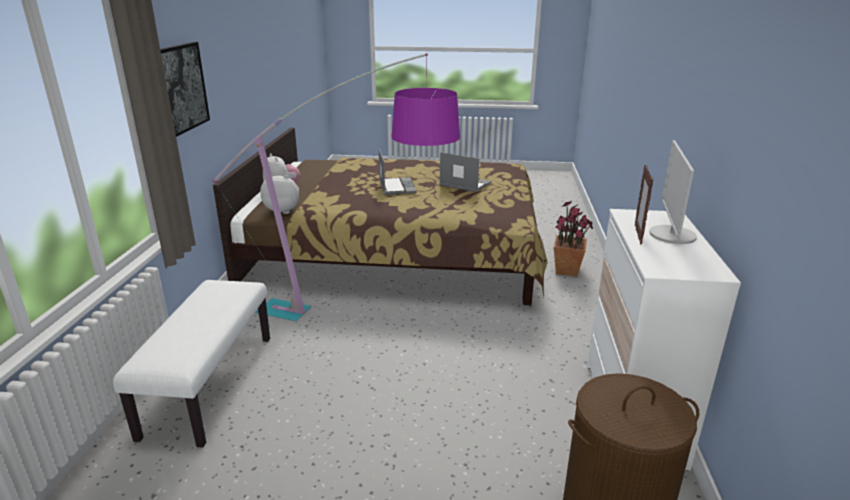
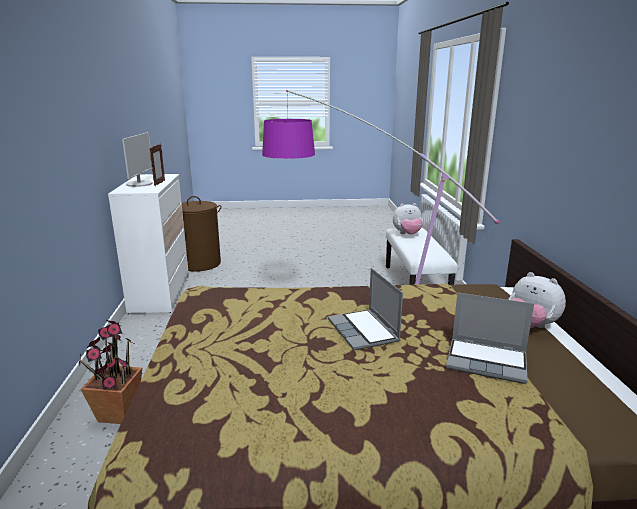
camera: 170 degrees right, 5 degrees down
(180, 88) = (525, 133): picture -> none
(283, 210) = (470, 292): plush toy -> plush toy (407, 234)
(464, 185) = (259, 347): laptop -> laptop (487, 361)

